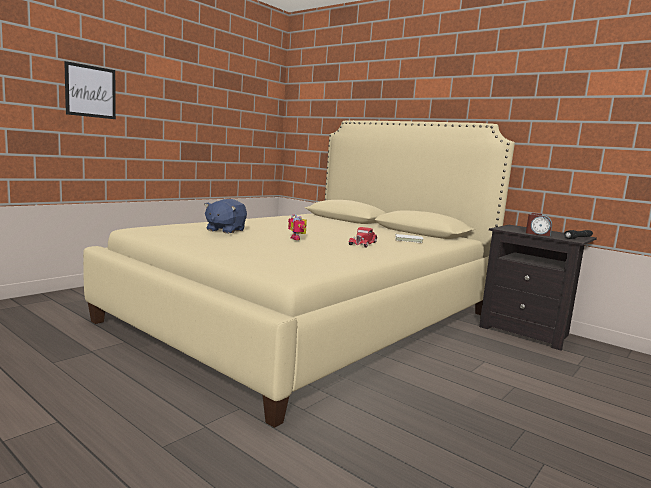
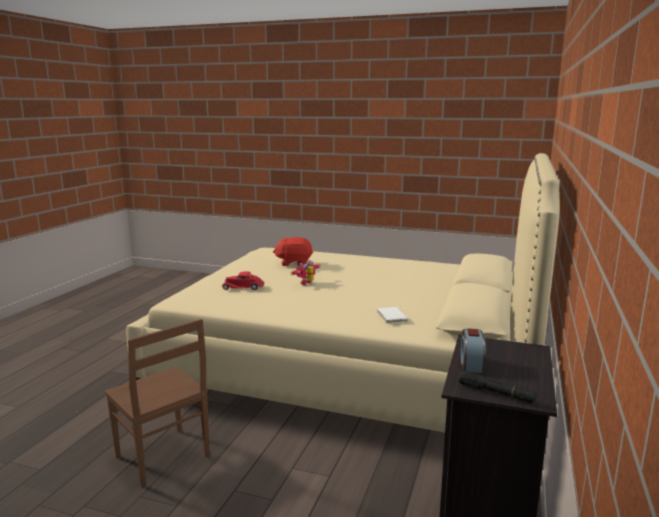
camera: 70 degrees right, 5 degrees up
(90, 91) = (321, 138): picture -> none
(225, 230) = (294, 263): blue plush toy -> red plush toy
(363, 243) = (329, 303): red toy car -> red toy car (243, 287)
(441, 428) = (162, 458): none -> brown chair

